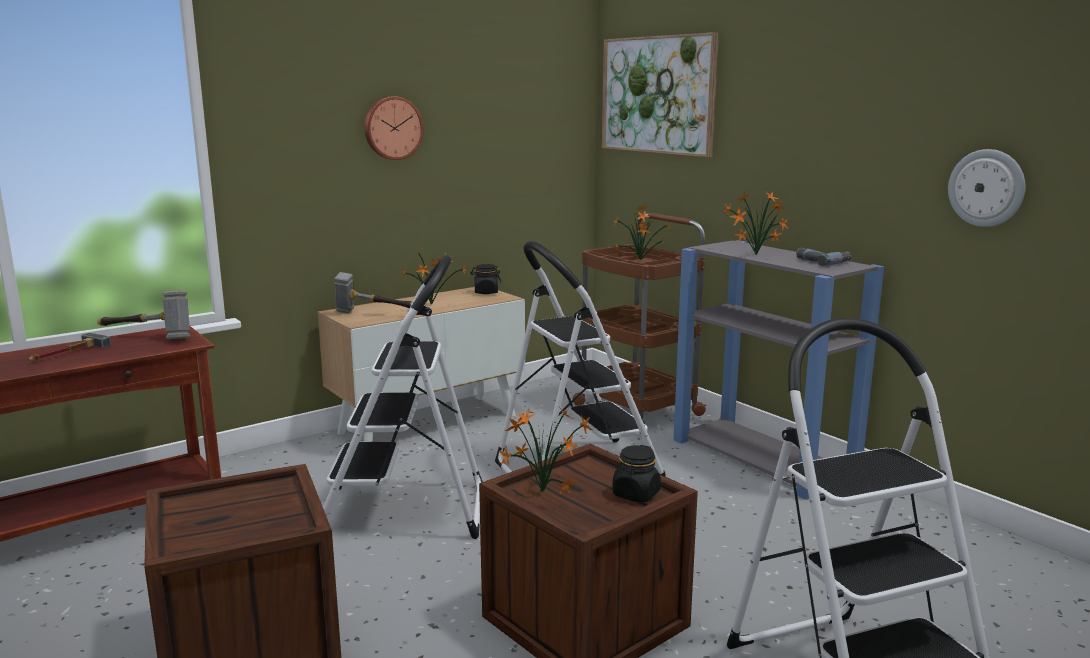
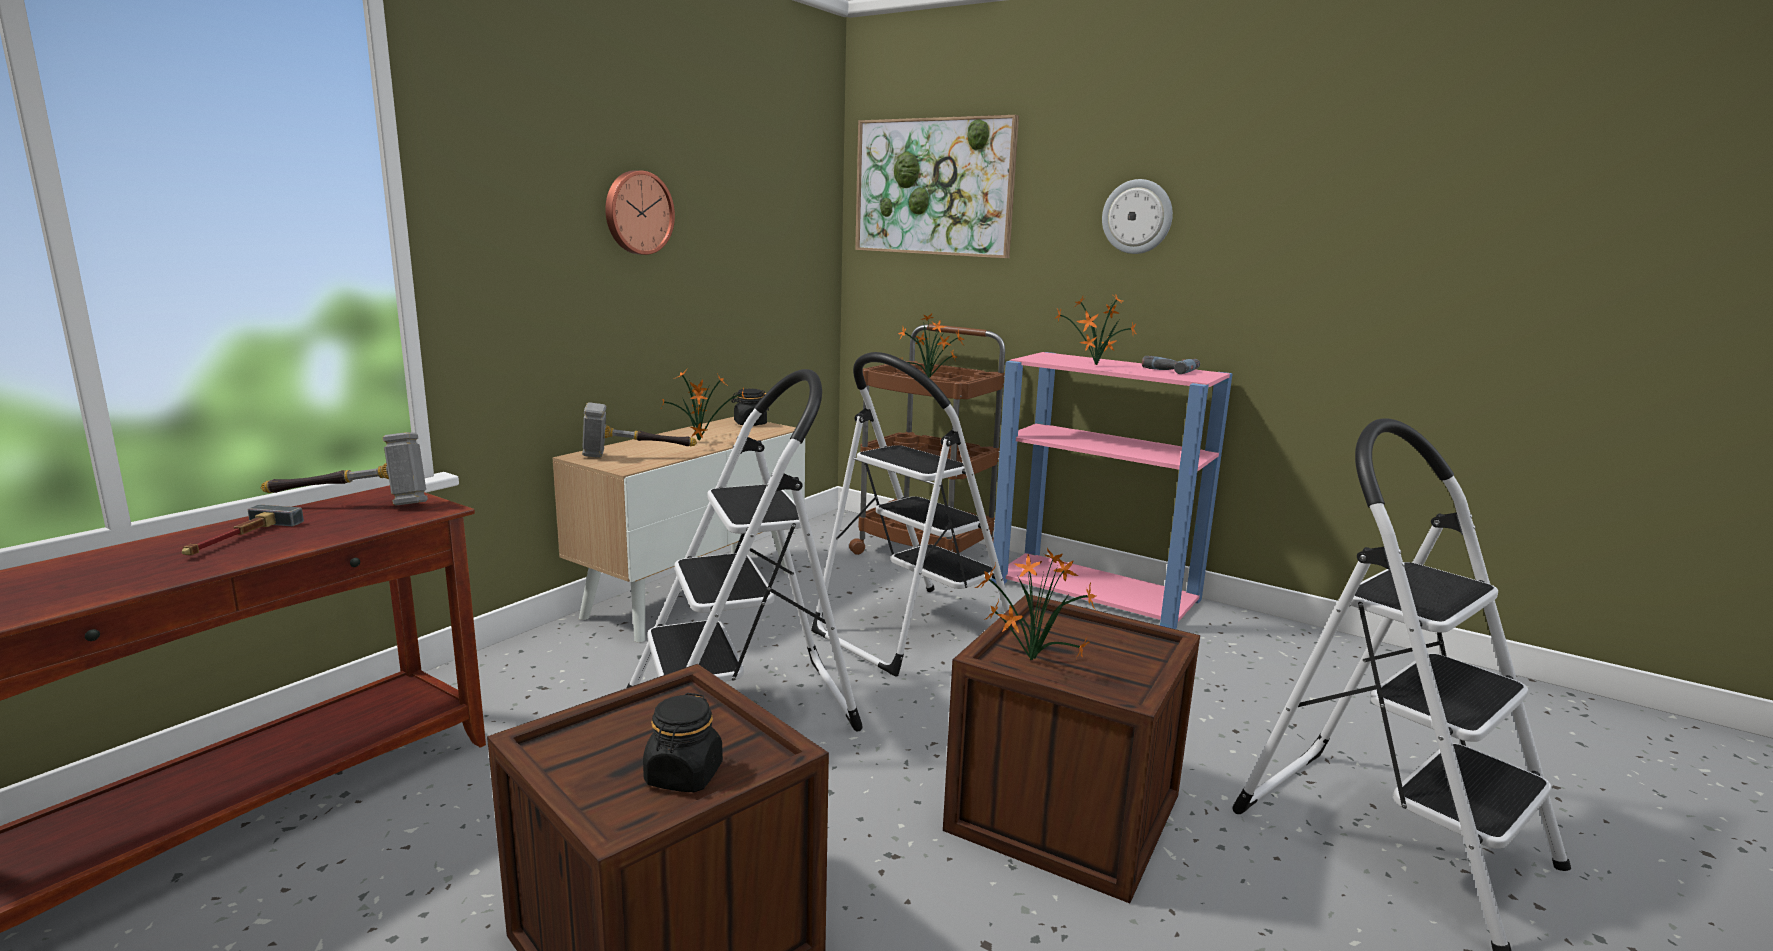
camera: 20 degrees left, 0 degrees up
(636, 494) = (1135, 648): black jar -> black jar (684, 776)
(763, 457) = (1095, 591): grey bookcase -> pink bookcase
(986, 188) = (1354, 286): wall clock -> wall clock (1137, 217)

